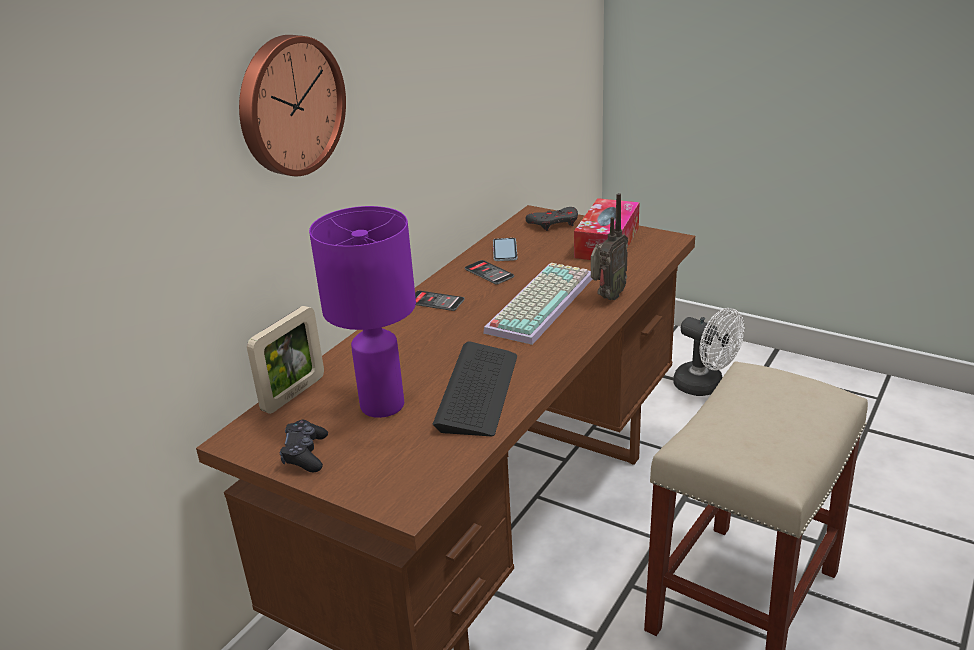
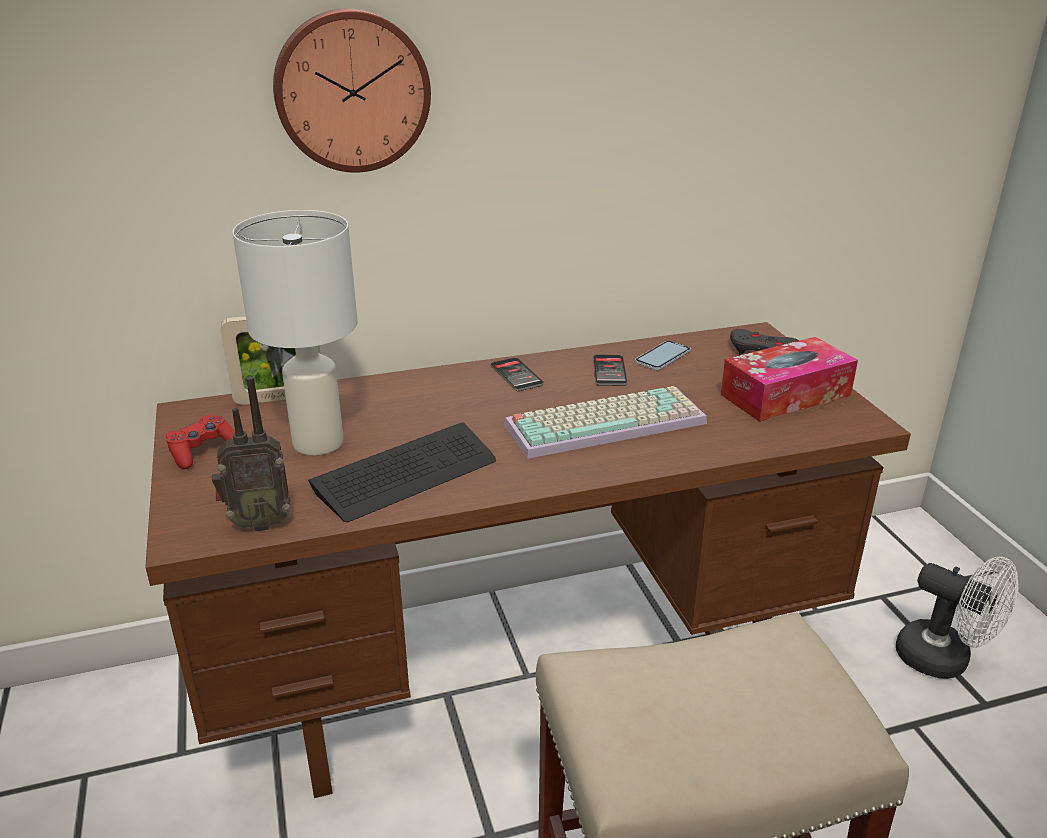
camera: 40 degrees right, 0 degrees up
(305, 454) = (202, 450): black game controller -> red game controller
(384, 405) = (319, 443): purple table lamp -> white table lamp
(607, 297) = (683, 451): radio -> radio (258, 523)
(705, 386) = (944, 660): white fan -> white fan turned 45 degrees counterclockwise

